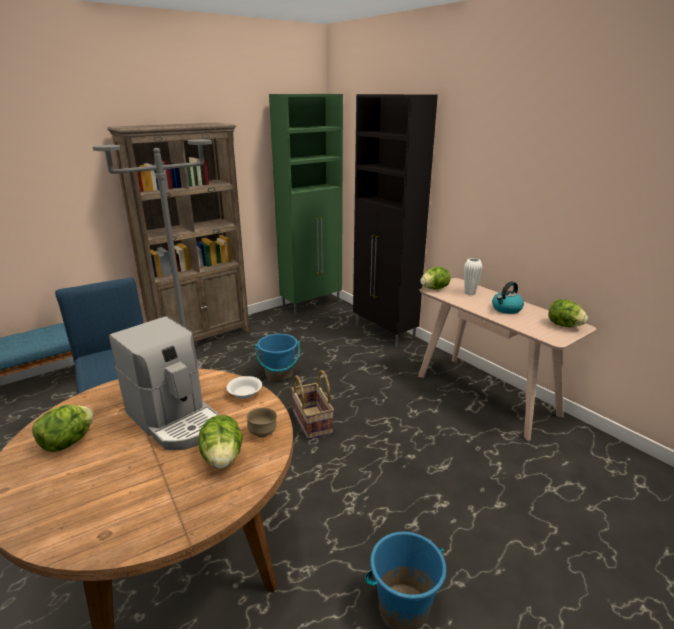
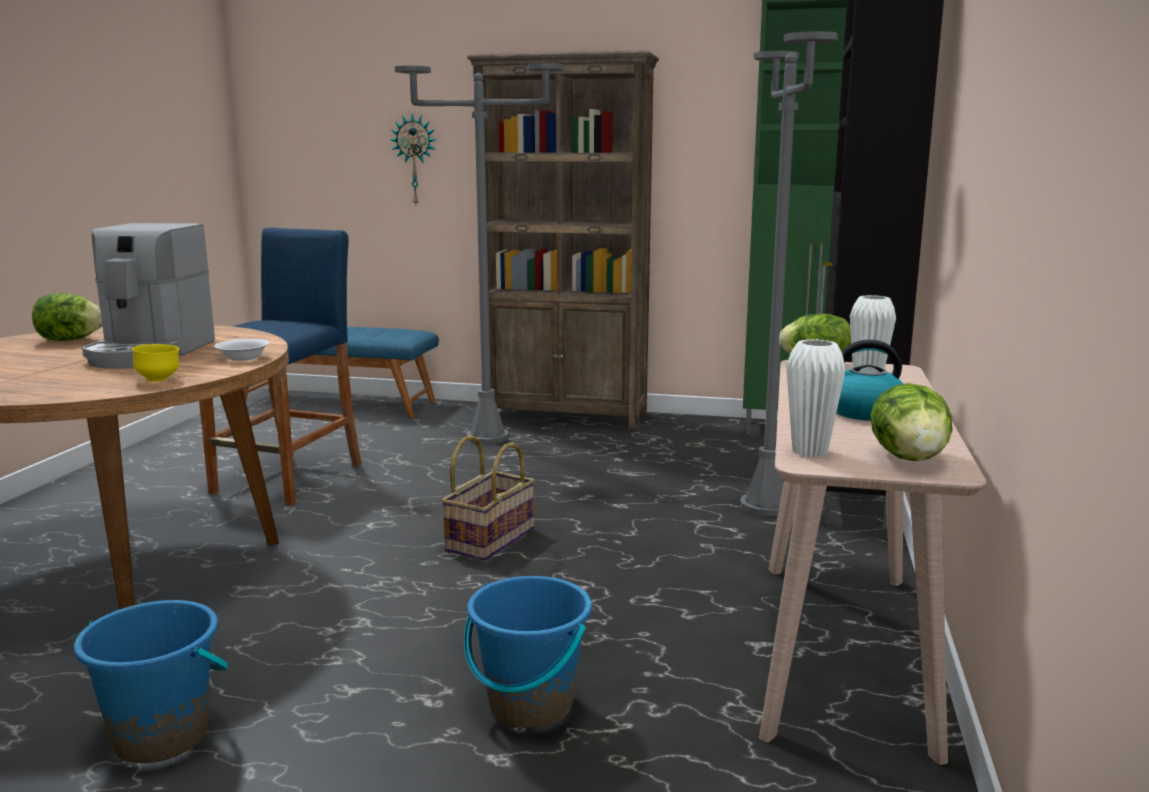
camera: 50 degrees right, 10 degrees down
(57, 201) = (415, 160): none -> wall clock
(223, 458) = (90, 379): lettuce -> none
(263, 433) = (159, 380): brown bowl -> yellow bowl
(279, 374) = (568, 481): blue bucket -> blue bucket (530, 705)
(367, 348) = (766, 506): none -> grey floor lamp
(544, 335) = (809, 452): none -> white vase

